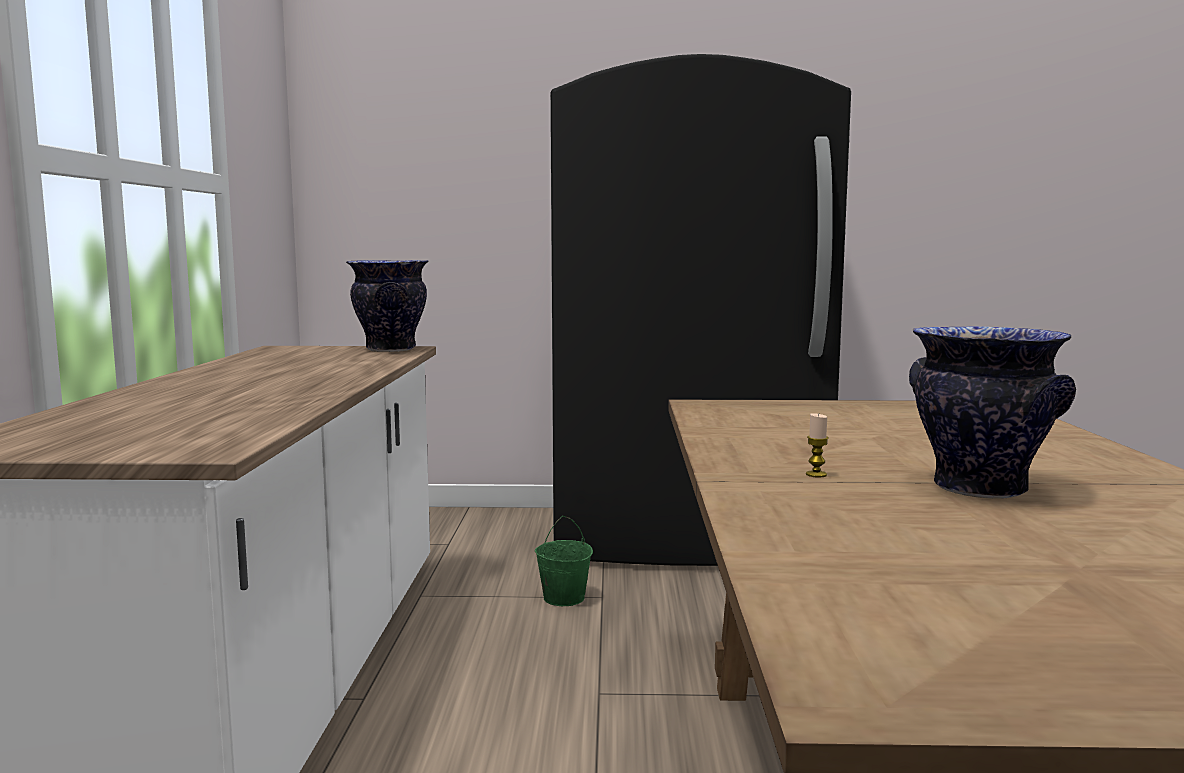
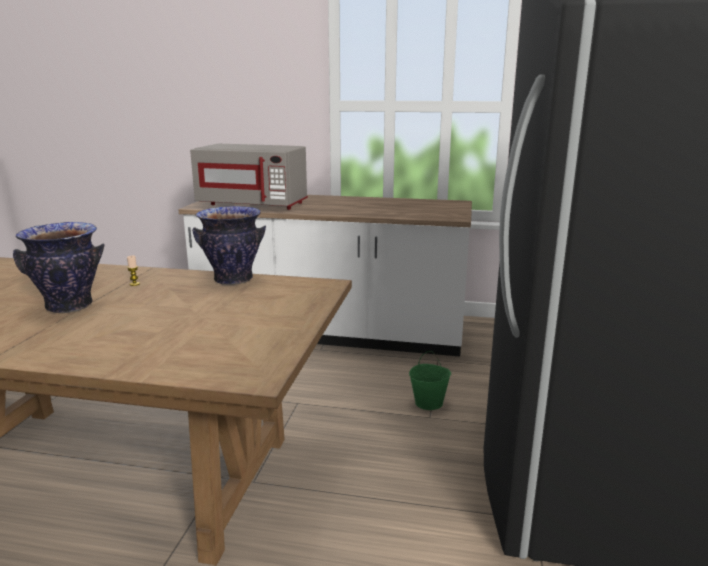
camera: 100 degrees right, 10 degrees up
(216, 416) = (253, 204): none -> grey microwave
(389, 349) = (448, 215): vase -> vase (233, 279)

